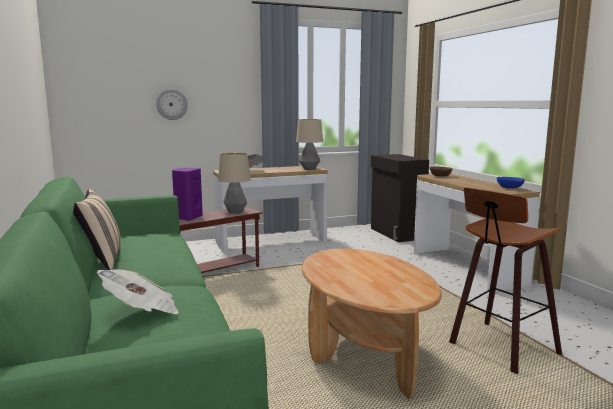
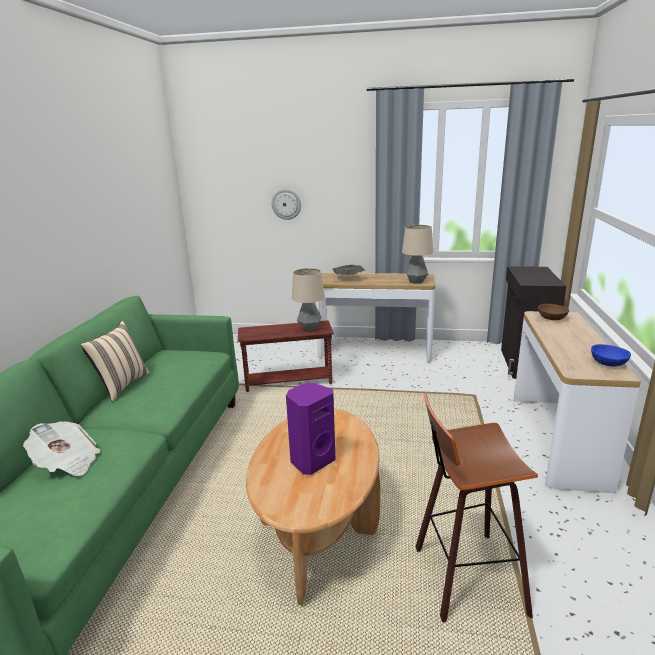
camera: 30 degrees right, 10 degrees up
(187, 218) = (260, 330): purple speaker -> purple speaker (311, 461)

